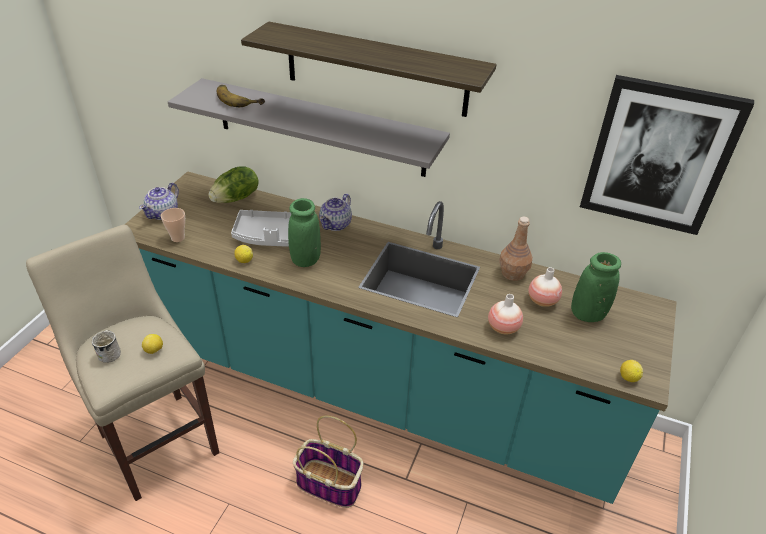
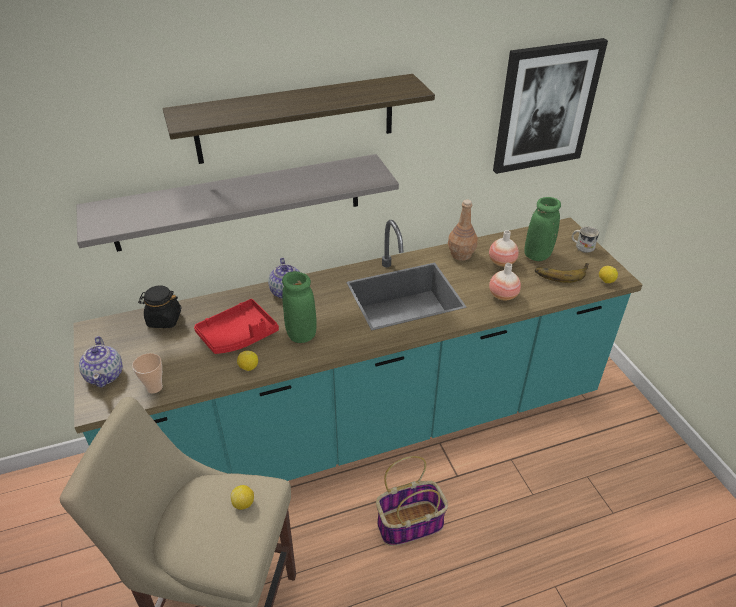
camera: 40 degrees left, 0 degrees up
(110, 352) = (202, 537): white mug -> white mug (582, 247)
(236, 198) = (164, 319): lettuce -> black jar
(240, 98) = (153, 205): banana -> banana (560, 272)
(266, 235) = (238, 335): grey tray -> red tray

